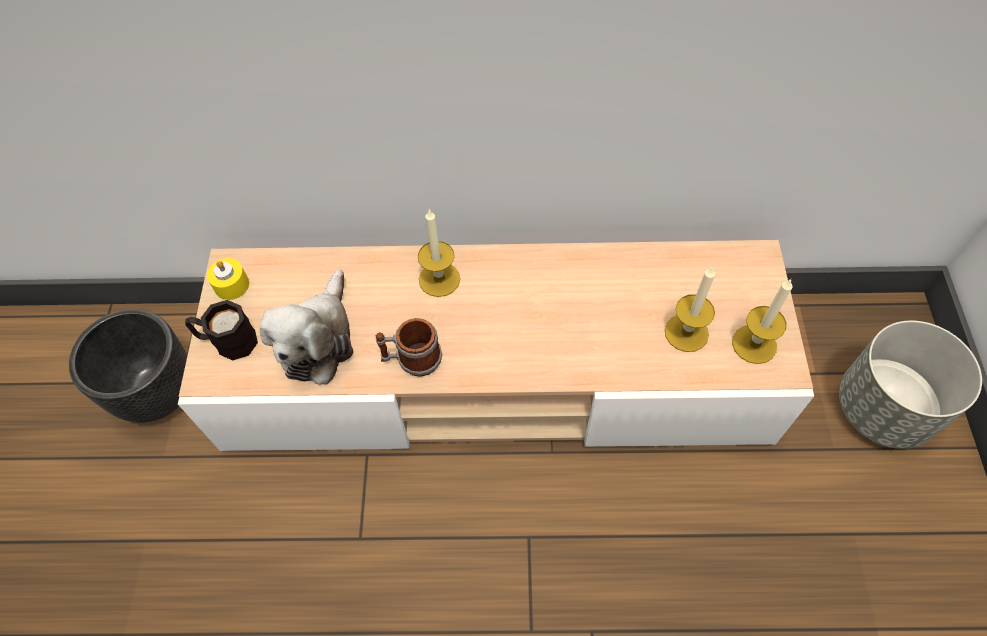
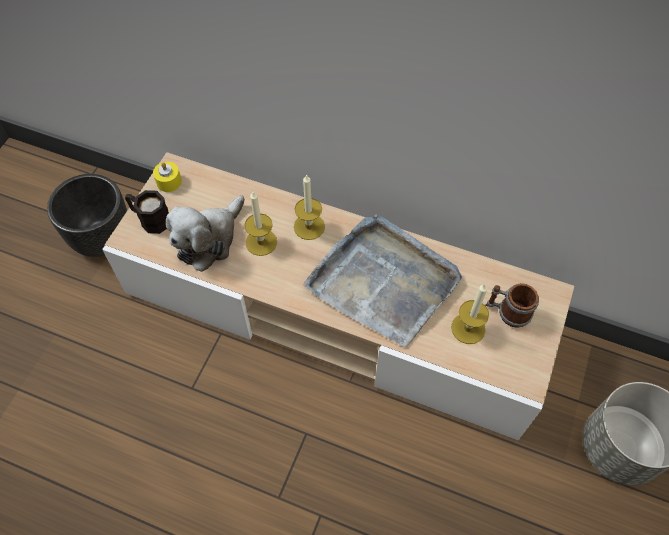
camera: 20 degrees right, 0 degrees up
(412, 360) = (265, 276): mug -> mug (508, 312)
(561, 313) = (384, 281): none -> grey tray
(754, 344) = (515, 355): candle -> candle (261, 242)

